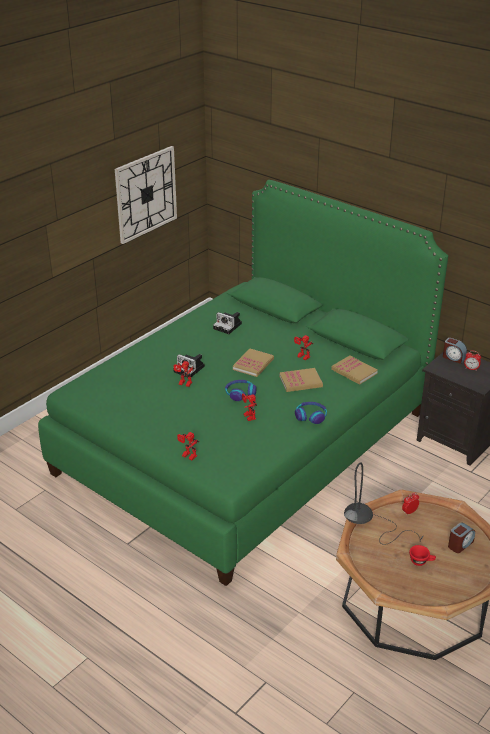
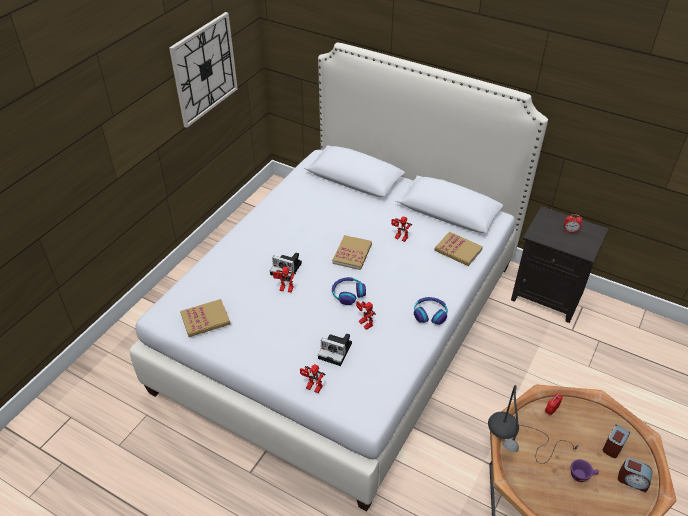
camera: 10 degrees left, 10 degrees up
(228, 326) = (314, 208): camera -> camera (336, 351)
(244, 441) = (343, 324): green bed -> white bed
(300, 381) = (407, 270): book -> book (205, 319)
(421, 561) = (582, 475): red cup -> purple cup
(453, 358) = (549, 220): alarm clock -> alarm clock (632, 480)

